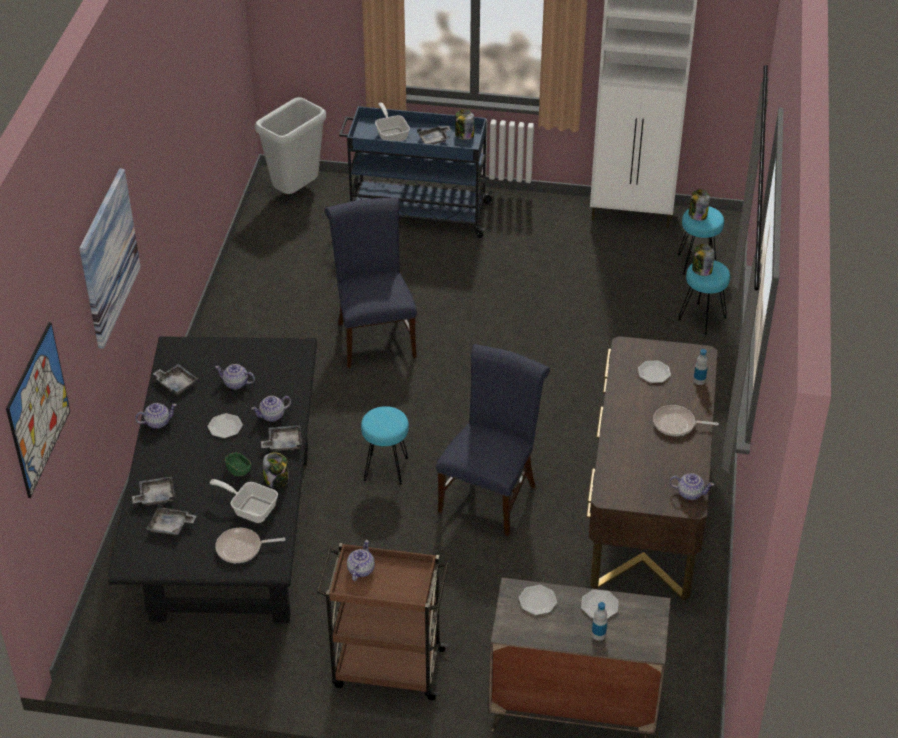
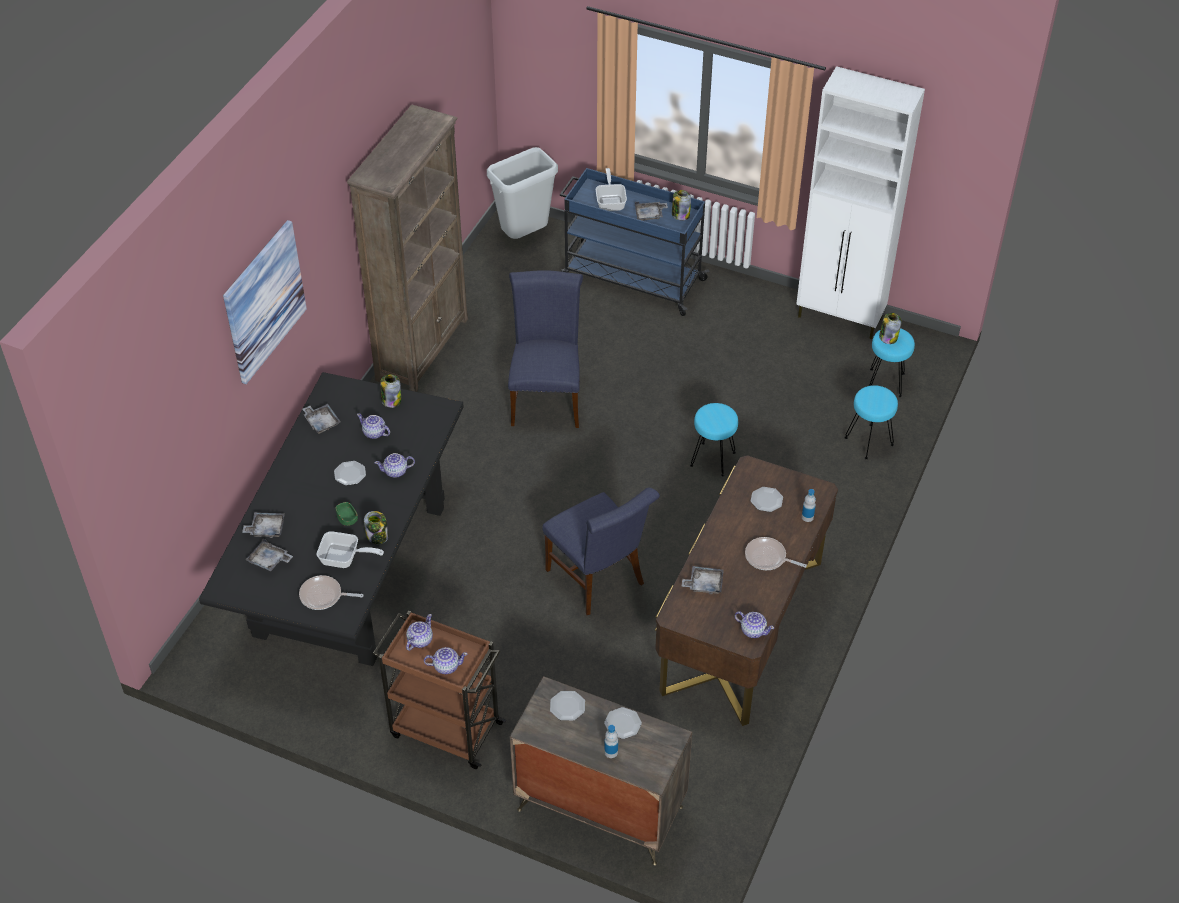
camera: 15 degrees right, 5 degrees up
(38, 409) = (153, 440): picture -> none
(157, 422) = (292, 457): teapot -> teapot (446, 666)
(230, 312) = (423, 349): none -> brown bookcase
(250, 508) = (344, 558): frying pan -> frying pan turned 150 degrees clockwise
(283, 443) = (396, 500): grey tray -> grey tray (704, 584)
(386, 469) = (512, 535): turquoise stool -> turquoise stool (713, 459)
(490, 494) = (599, 580): blue chair -> blue chair turned 105 degrees clockwise
(701, 270) = (869, 396): jar -> jar (391, 400)

